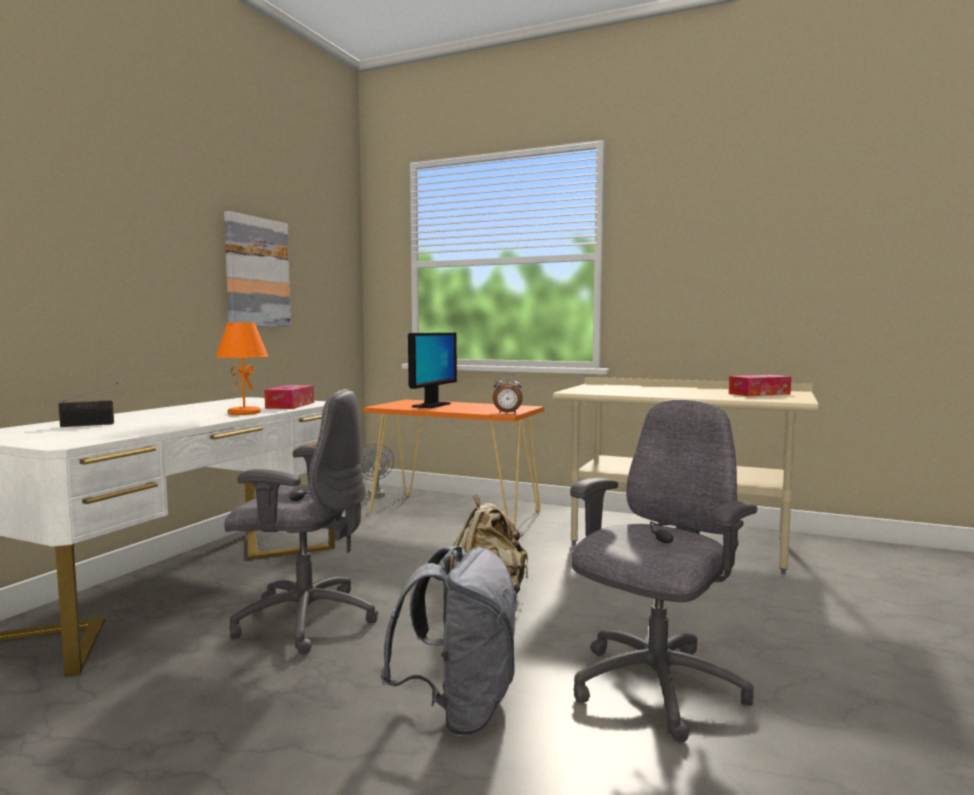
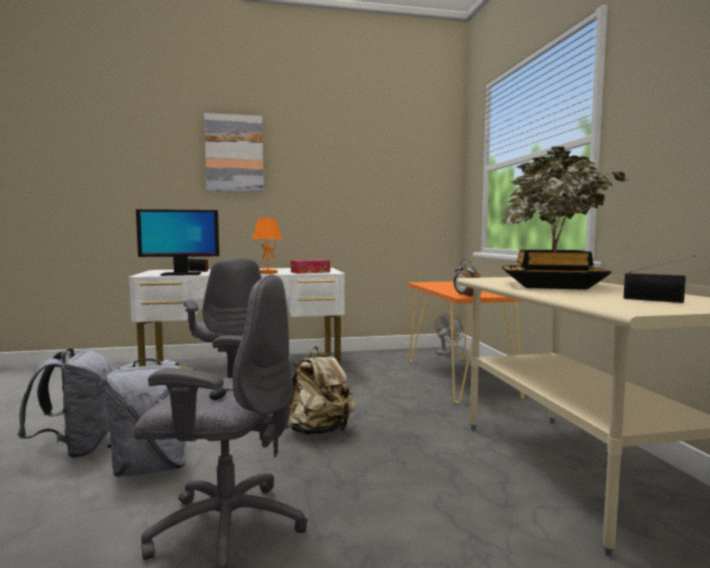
camera: 55 degrees right, 0 degrees up
(256, 272) = (350, 187): picture -> picture (234, 153)
(296, 768) = (77, 448): none -> grey backpack
(431, 405) = (451, 286): monitor -> monitor (180, 274)
(654, 391) = (552, 285): none -> potted plant
(759, 394) = (656, 300): tissue box -> radio

